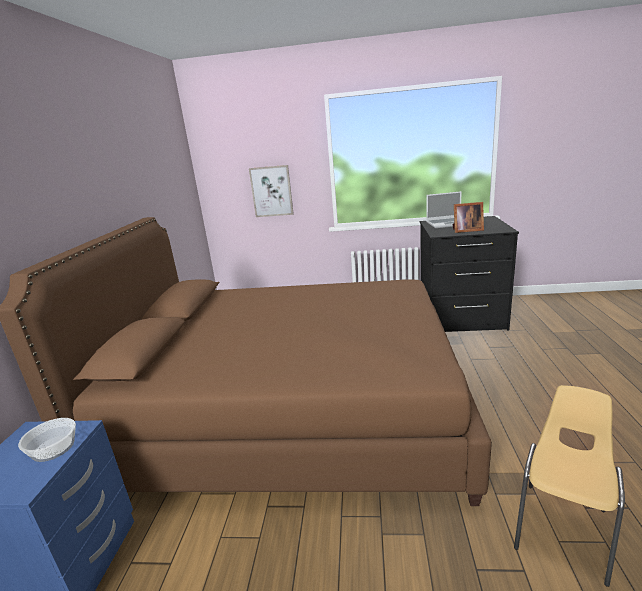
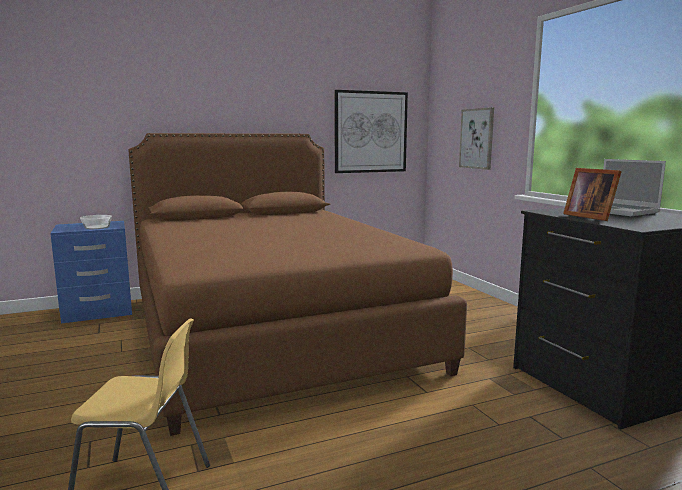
camera: 60 degrees right, 10 degrees down
(174, 201) = (370, 132): none -> picture

